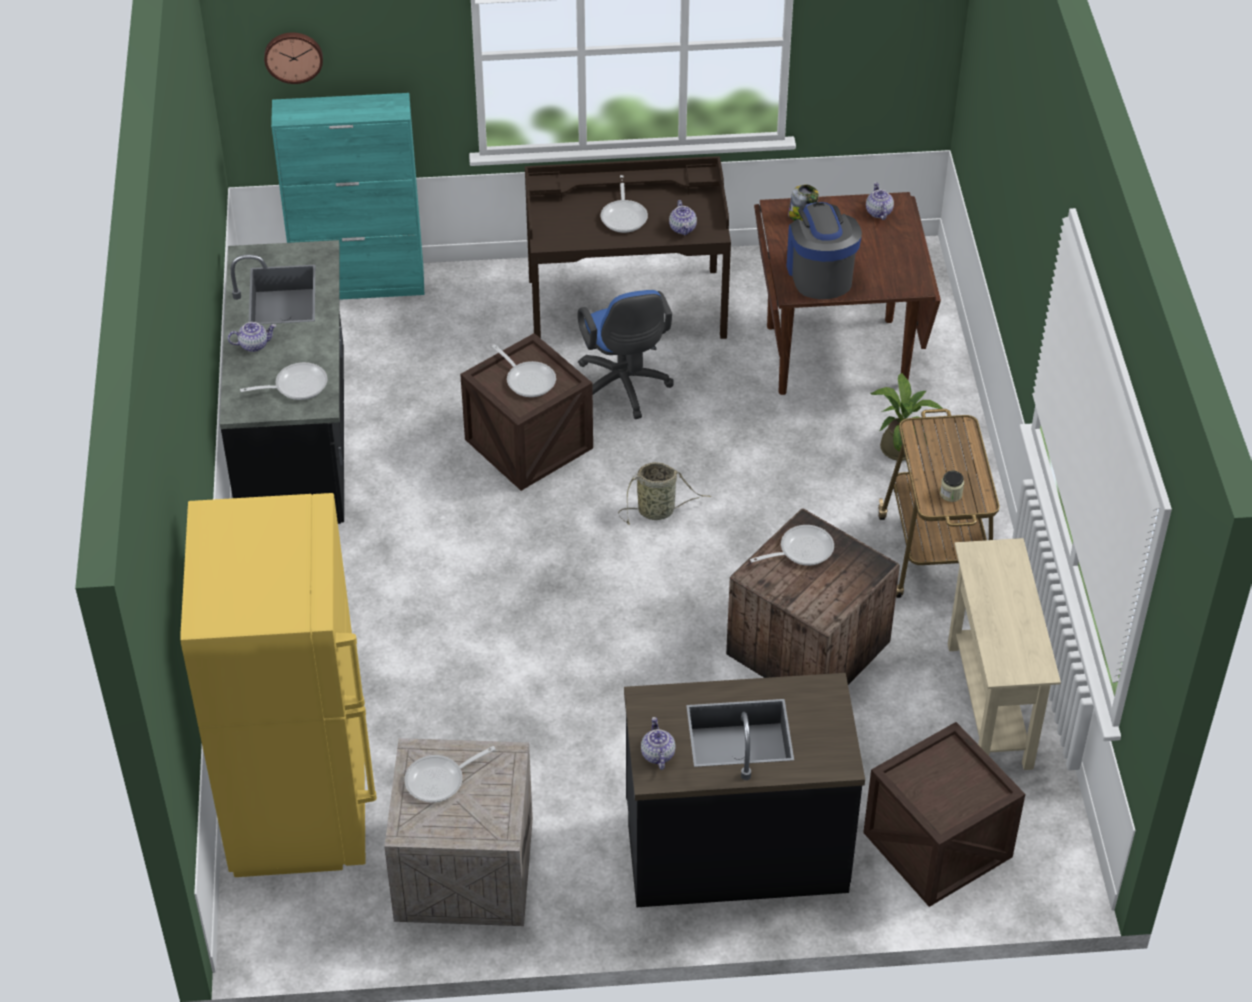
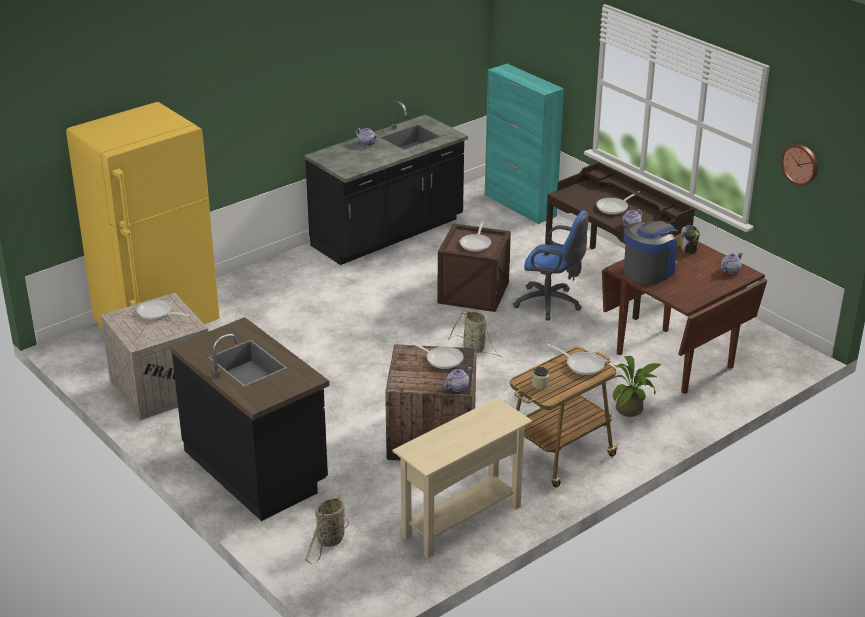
camera: 55 degrees right, 15 degrees down
(293, 56) = (521, 40): wall clock -> wall clock (800, 164)
(296, 386) = (352, 162): frying pan -> frying pan (582, 364)
(624, 389) = (551, 304): blue office chair -> blue office chair turned 105 degrees counterclockwise
(657, 754) = (205, 343): teapot -> teapot (457, 387)
(937, 845) = (329, 541): crate -> basket

